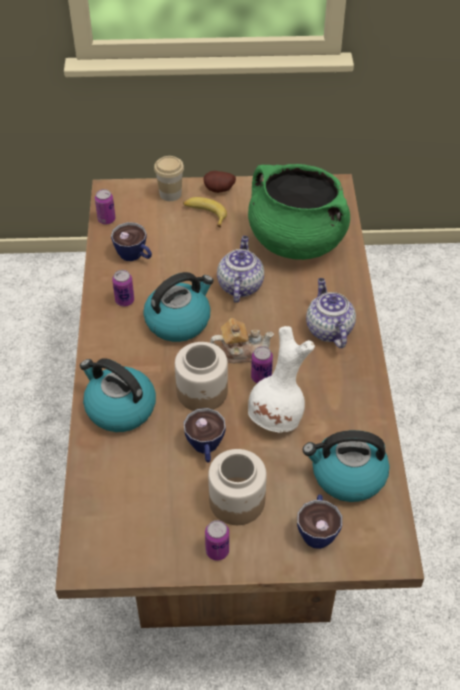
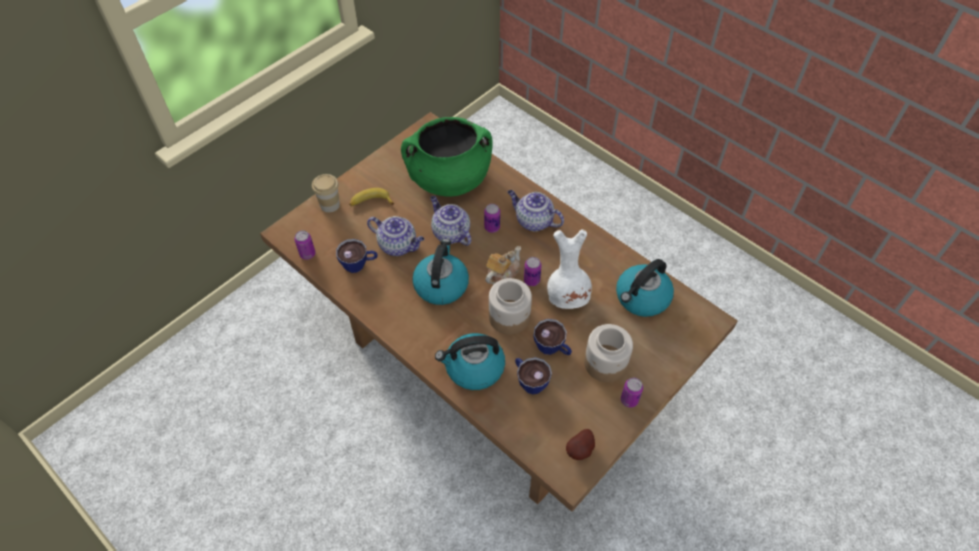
camera: 45 degrees left, 5 degrees up
(124, 301) = (390, 299): can -> can (492, 227)
(184, 264) = (398, 245): none -> teapot
(219, 190) = (360, 180): potato -> potato (581, 450)
(317, 529) = (662, 341): cup -> cup (529, 381)

